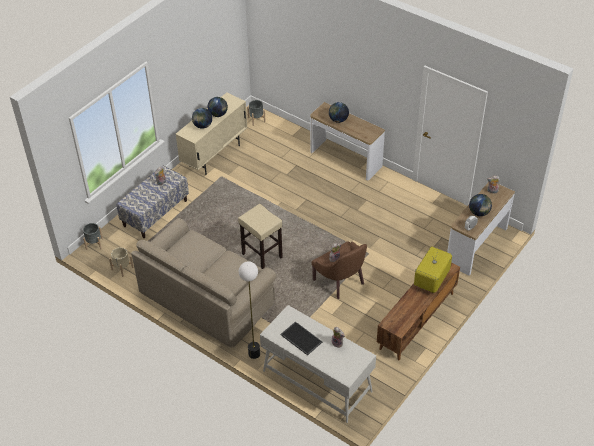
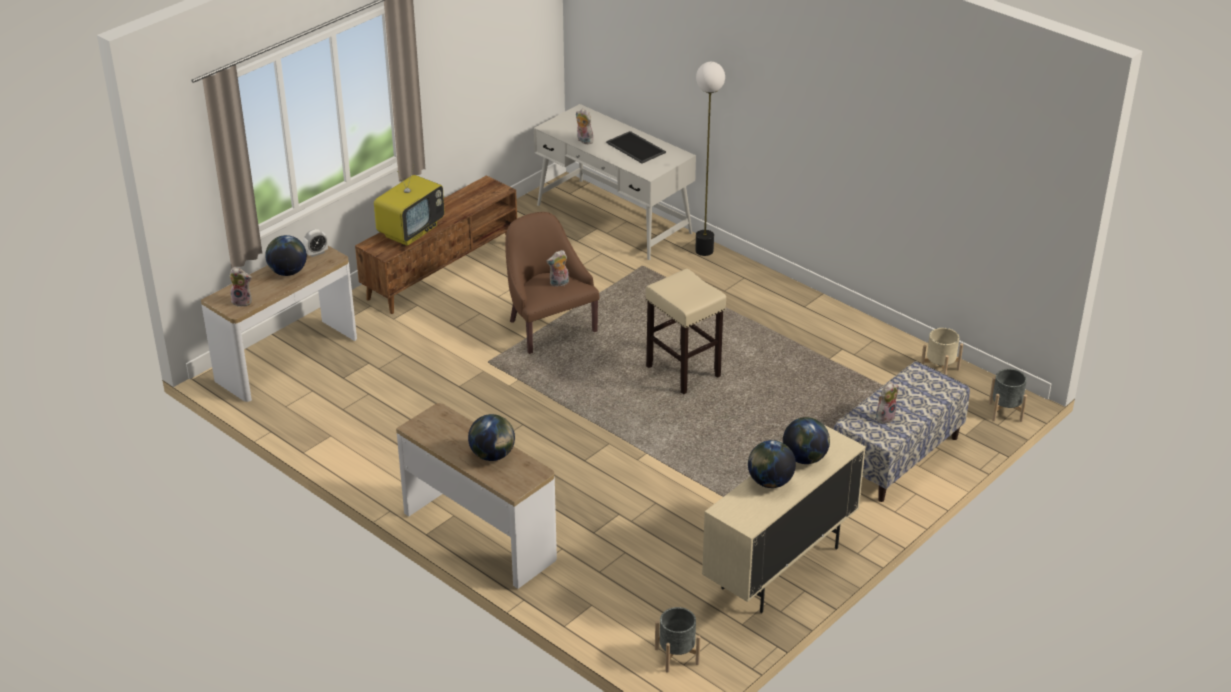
camera: 175 degrees left, 10 degrees down
(206, 296) = (782, 322): beige sofa -> none

